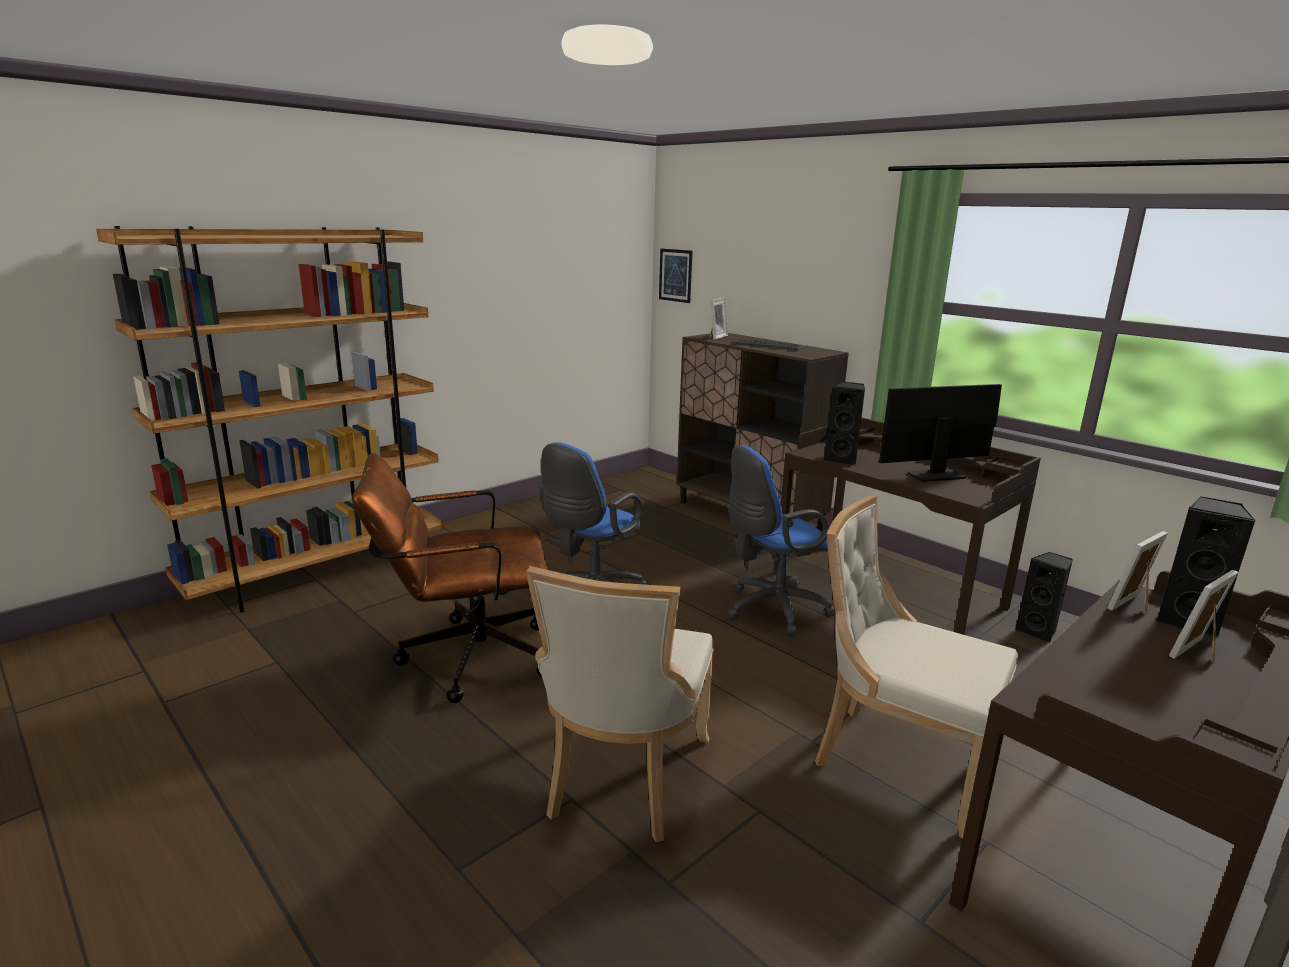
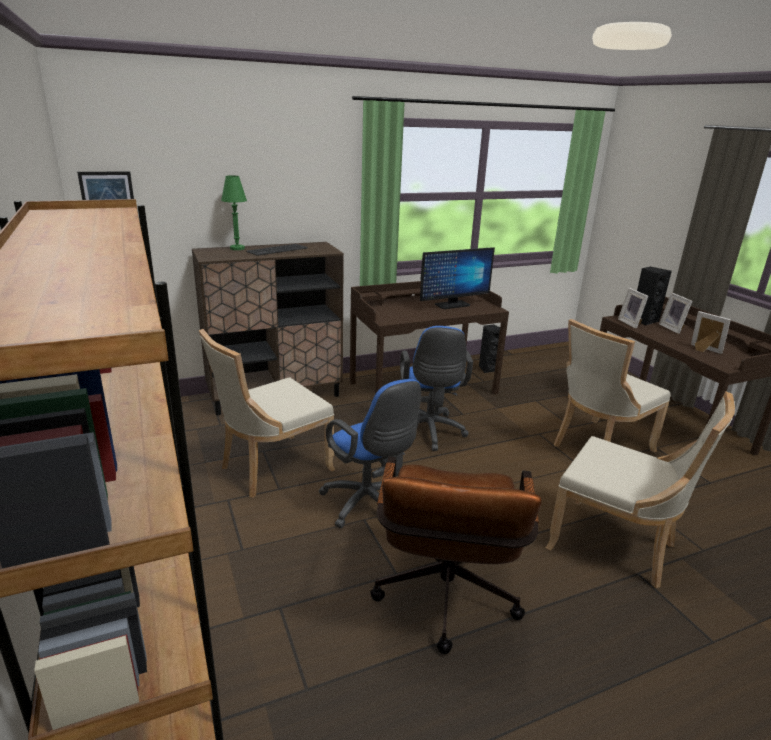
camera: 70 degrees left, 5 degrees up
(615, 542) = (271, 468): none -> beige chair
(715, 337) = (217, 254): picture frame -> picture frame (703, 350)
(748, 338) = (237, 248): none -> green table lamp
(842, 459) = (406, 316): black speaker -> none
(936, 476) = (452, 305): monitor -> monitor turned 120 degrees counterclockwise

